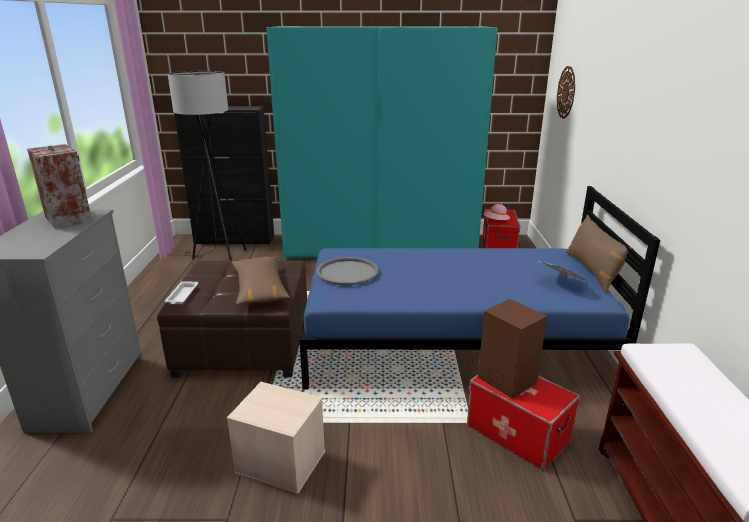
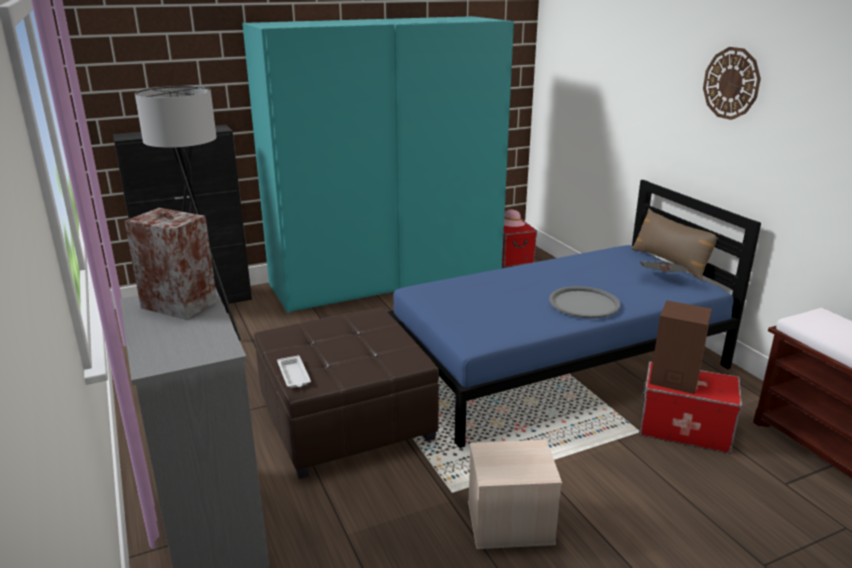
camera: 25 degrees left, 0 degrees up
(259, 289) = (374, 347): brown pillow -> none
(347, 272) = (458, 308): grey tray -> grey tray (583, 303)
(566, 92) = (575, 85): wall clock -> wall clock (731, 83)

